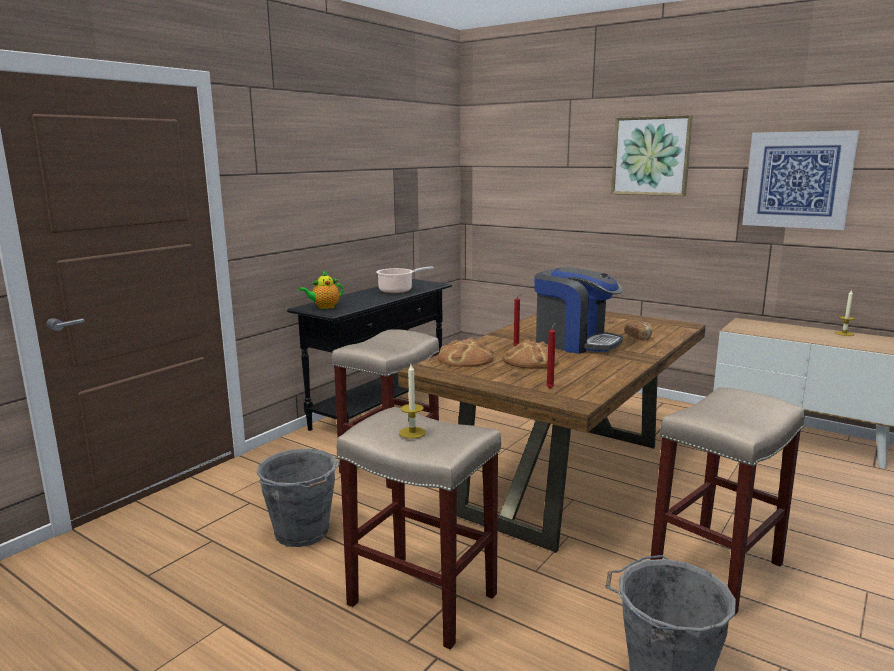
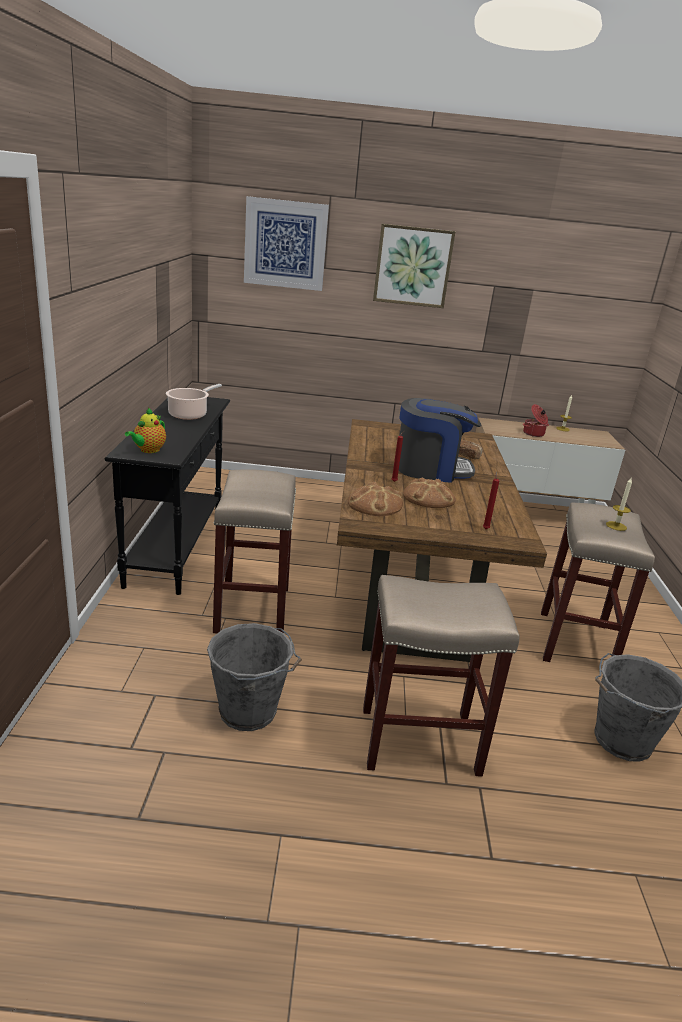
camera: 35 degrees left, 10 degrees up
(412, 432) = (447, 604): candle -> candle (616, 526)
(790, 334) = (534, 434): none -> cooking pot
(797, 180) = (537, 301): picture -> picture (285, 244)

